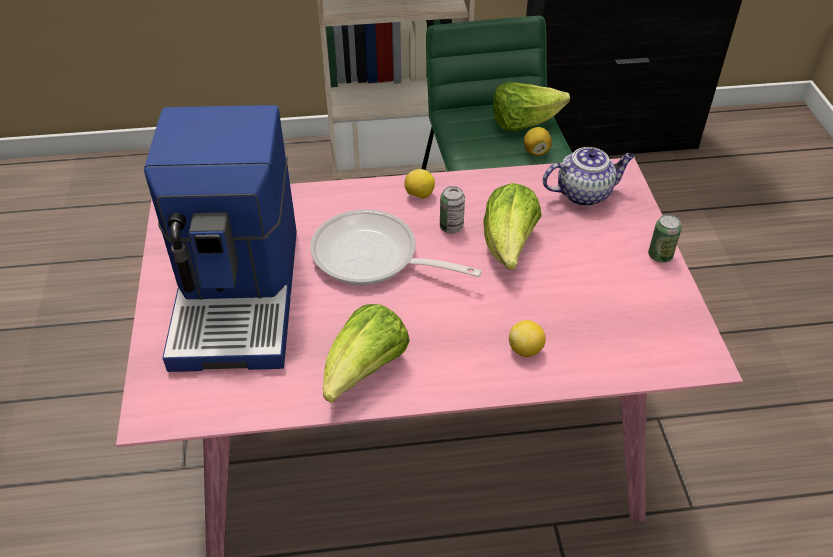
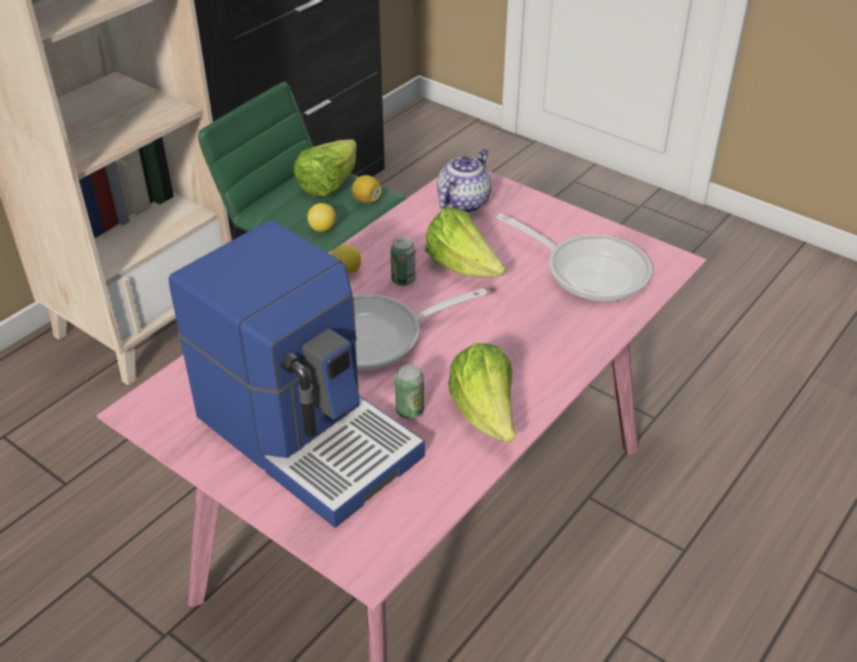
camera: 45 degrees left, 5 degrees down
(525, 349) = (567, 326): lemon -> lemon (322, 228)
(611, 316) = (589, 270): none -> frying pan
(660, 255) = (565, 214): can -> can (409, 411)

